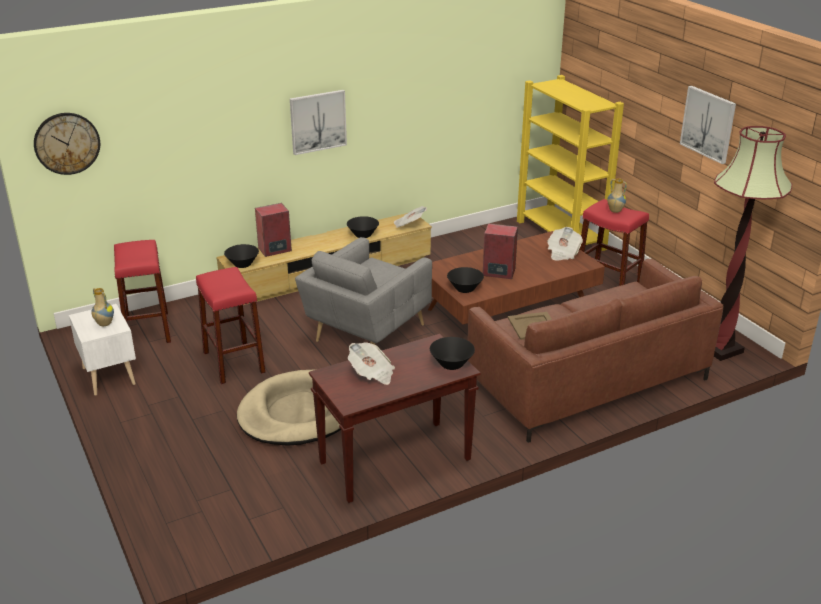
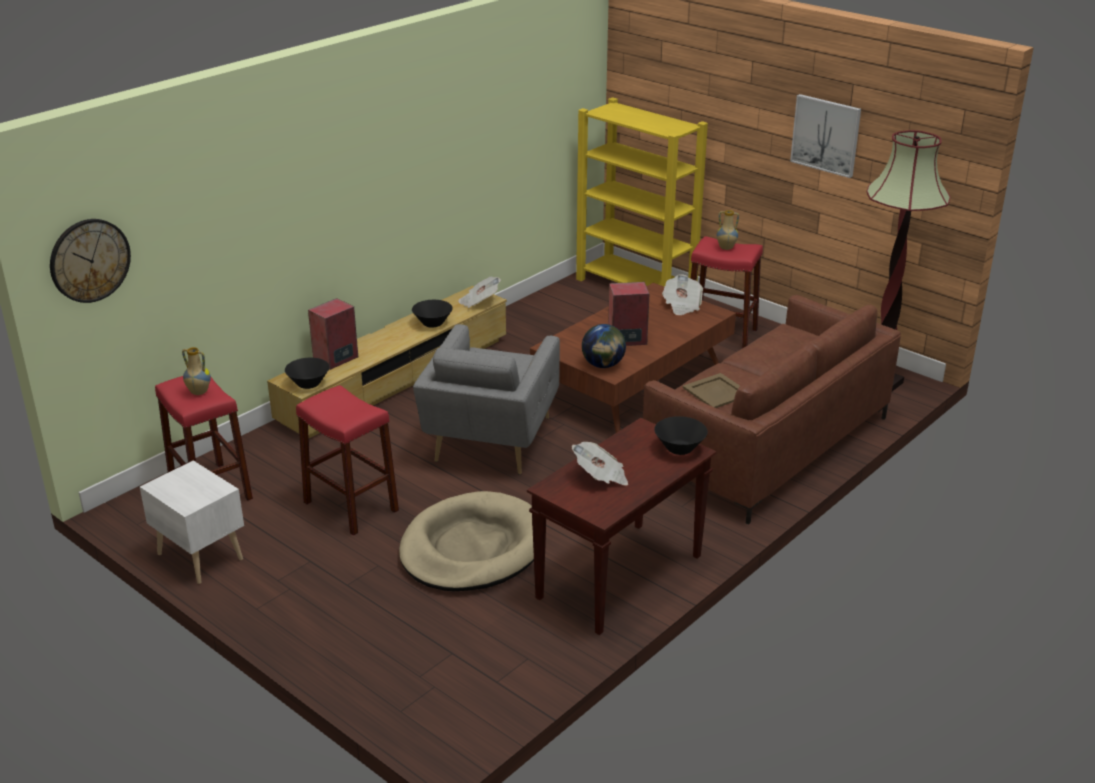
camera: 20 degrees left, 0 degrees up
(104, 324) = (197, 488): vase -> vase (198, 392)
(318, 121) = (368, 189): picture -> none
(465, 289) = (603, 365): black bowl -> globe

